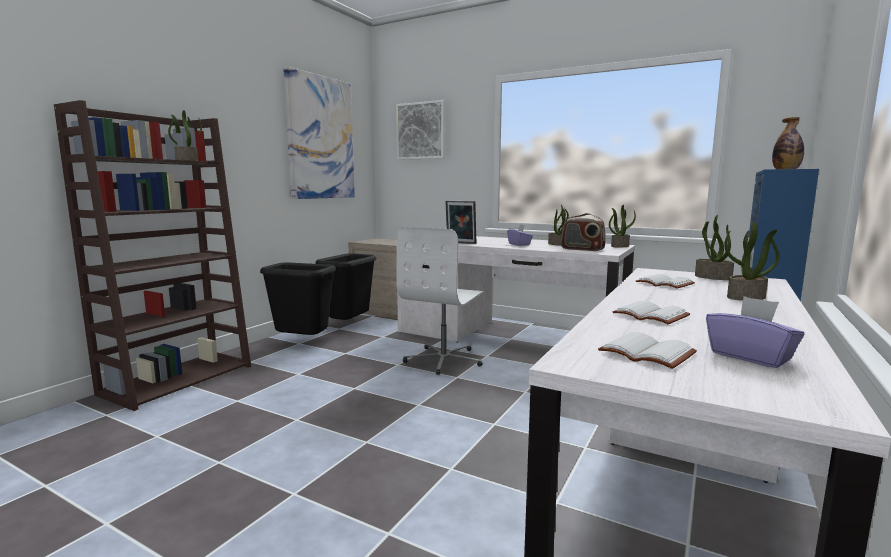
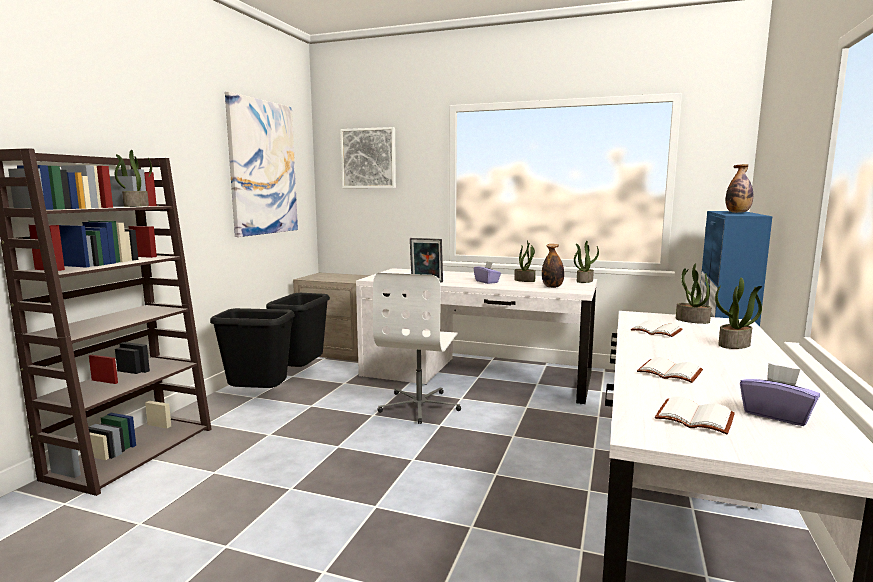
camera: 10 degrees left, 0 degrees up
(582, 249) = (552, 287): radio -> bottle

